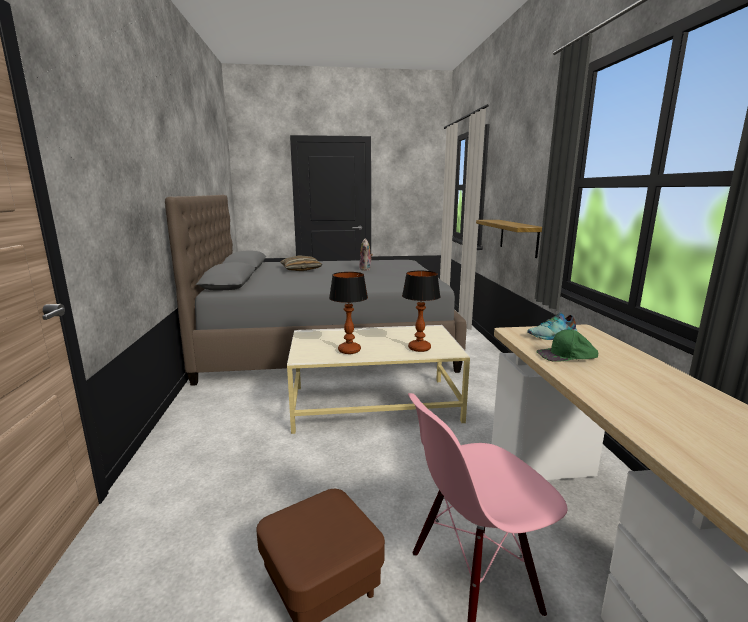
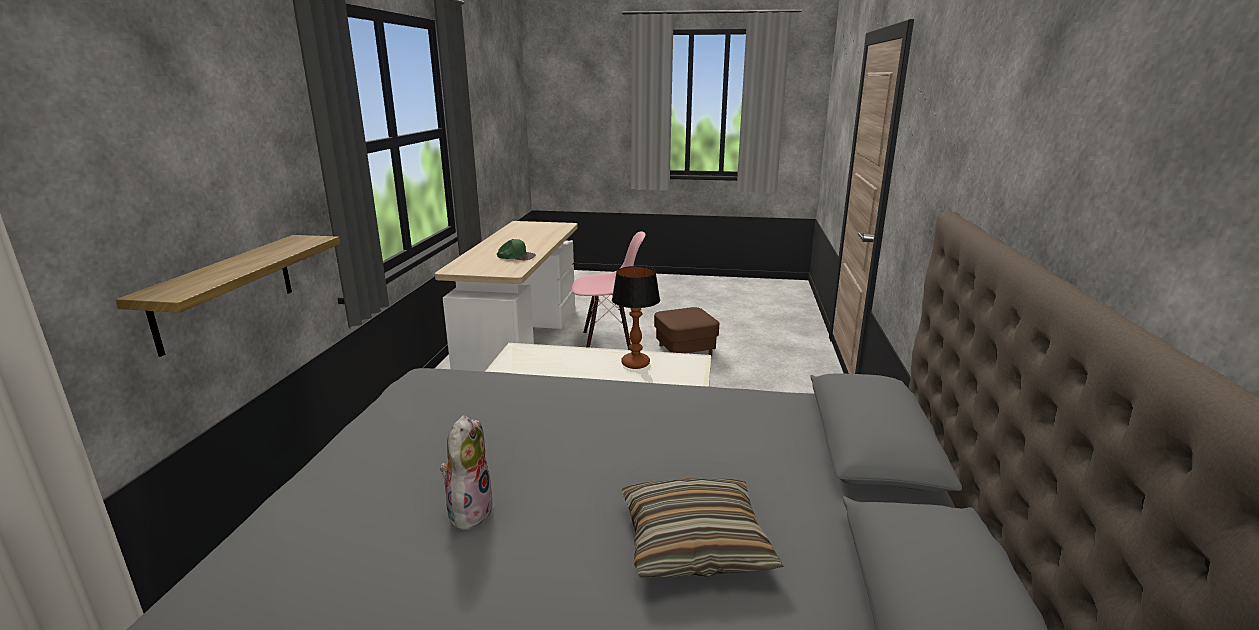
camera: 165 degrees left, 5 degrees up
(420, 348) = (549, 357): table lamp -> none
(553, 336) = (491, 267): shoe -> none

